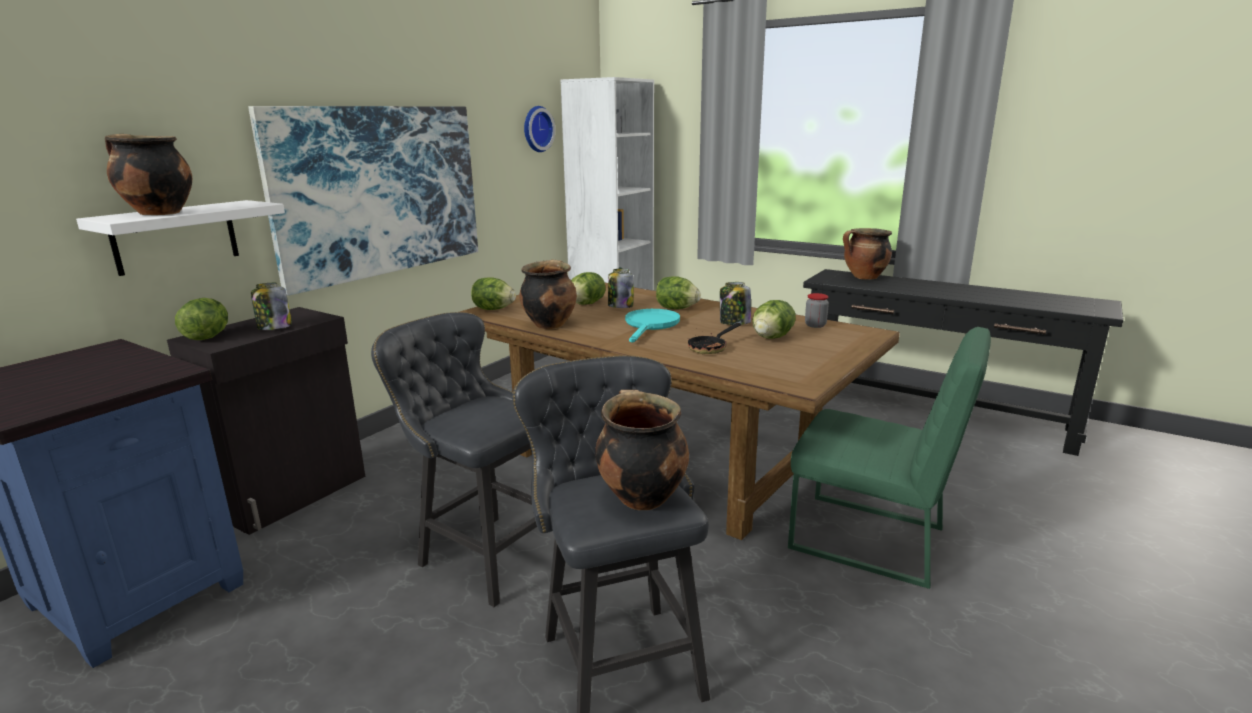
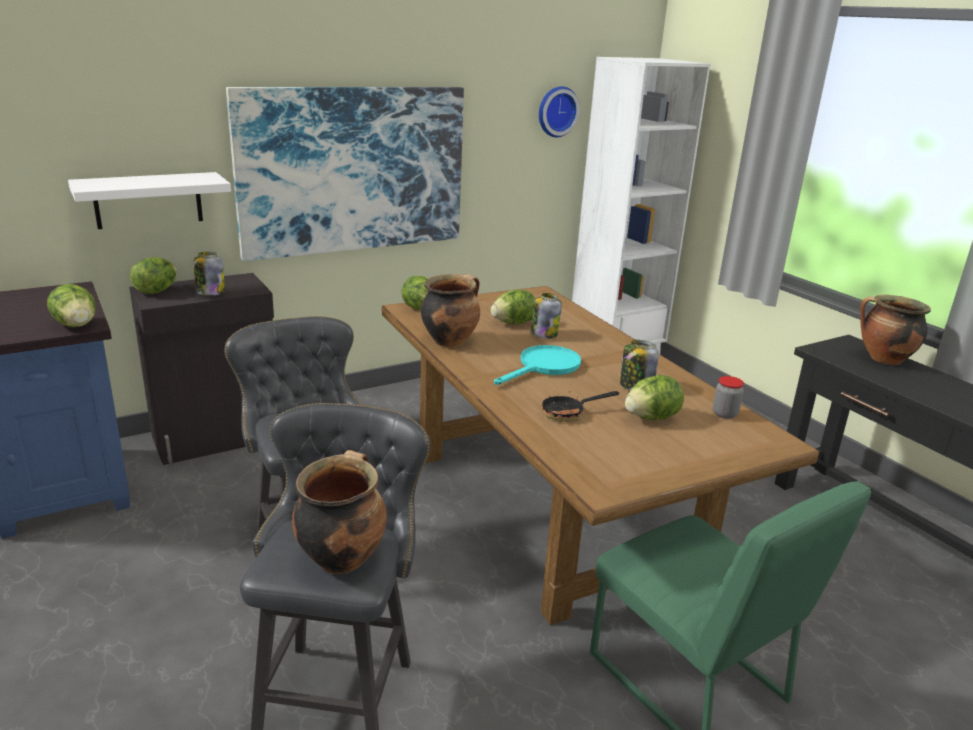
camera: 25 degrees right, 5 degrees up
(157, 213) = (124, 183): cooking pot -> none
(676, 309) = (597, 351): lettuce -> lettuce (76, 325)

